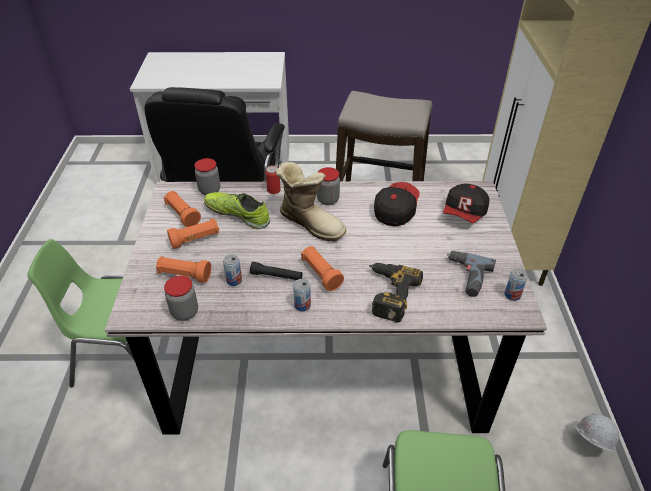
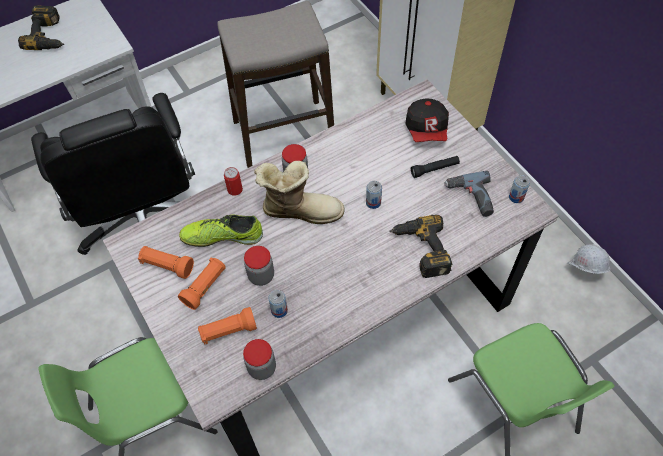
camera: 30 degrees left, 15 degrees up
(209, 190) = (170, 222): jar -> jar (261, 276)
(234, 65) = (49, 35): none -> power drill
(276, 276) = (314, 284): black flashlight -> black flashlight (434, 169)
(302, 305) = (359, 301): can -> can (373, 203)
(321, 274) = (351, 261): orange flashlight -> none
(395, 210) = (366, 156): cap -> none

